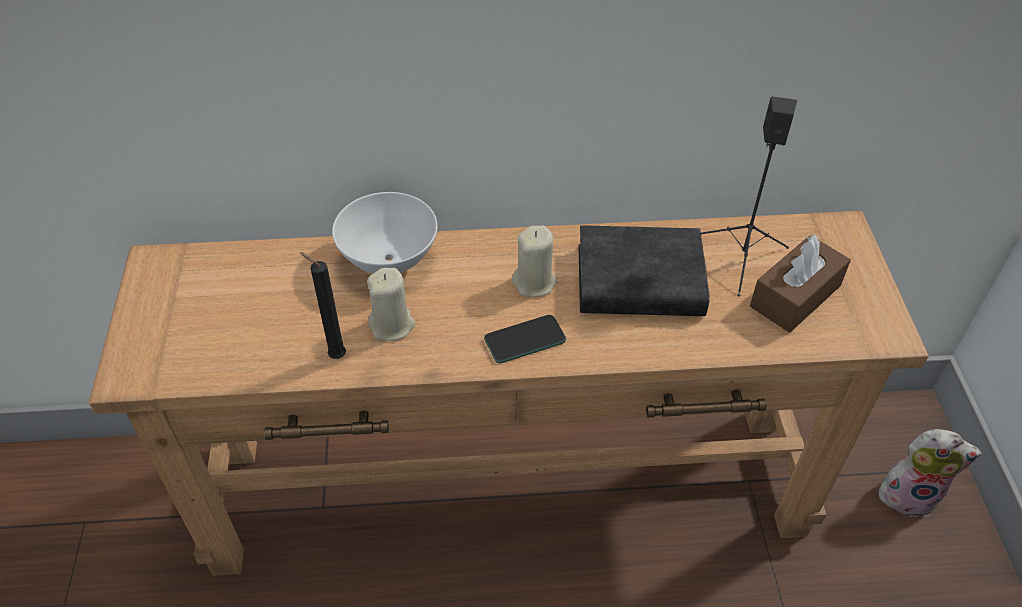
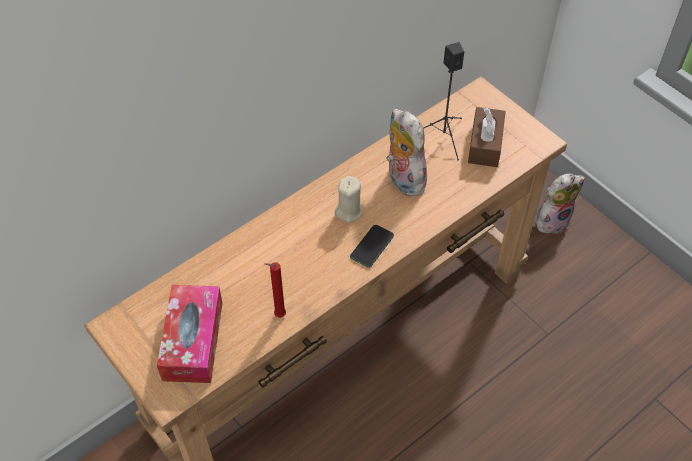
camera: 35 degrees left, 5 degrees up
(215, 327) = (193, 341): none -> tissue box
(335, 355) = (278, 315): black candle -> red candle
(388, 261) = (256, 244): white bowl -> none
(392, 325) = (293, 280): beige candle -> none
(639, 281) = (402, 179): black book -> plush toy

